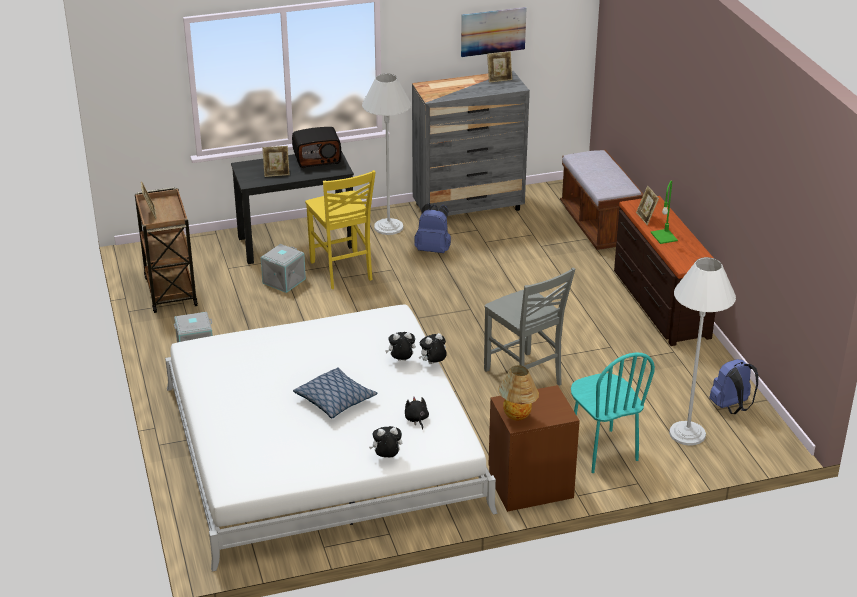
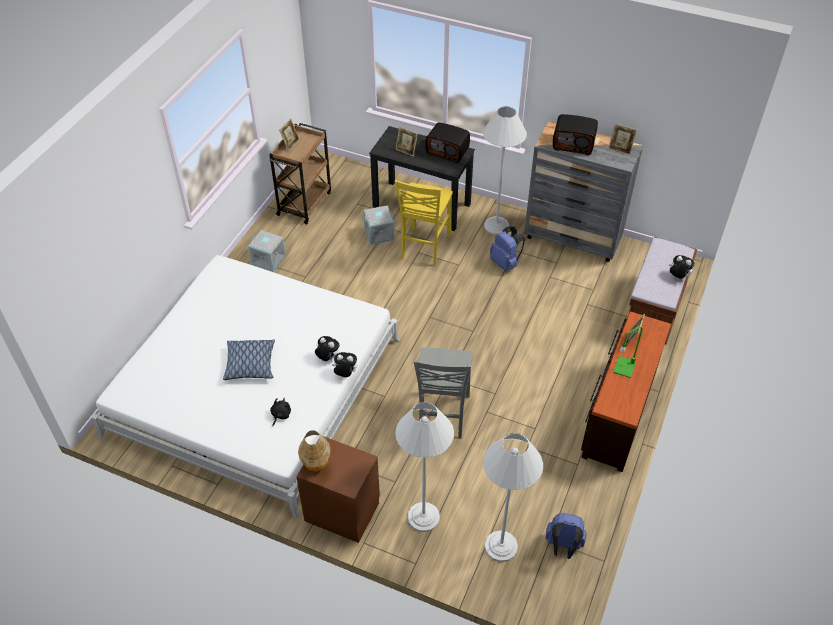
camera: 40 degrees right, 15 degrees up
(386, 457) = (227, 434): plush toy -> plush toy (678, 277)
(456, 90) = (574, 144): none -> radio
(493, 31) = (631, 105): picture -> none
(602, 451) = (423, 517): turquoise chair -> white floor lamp

